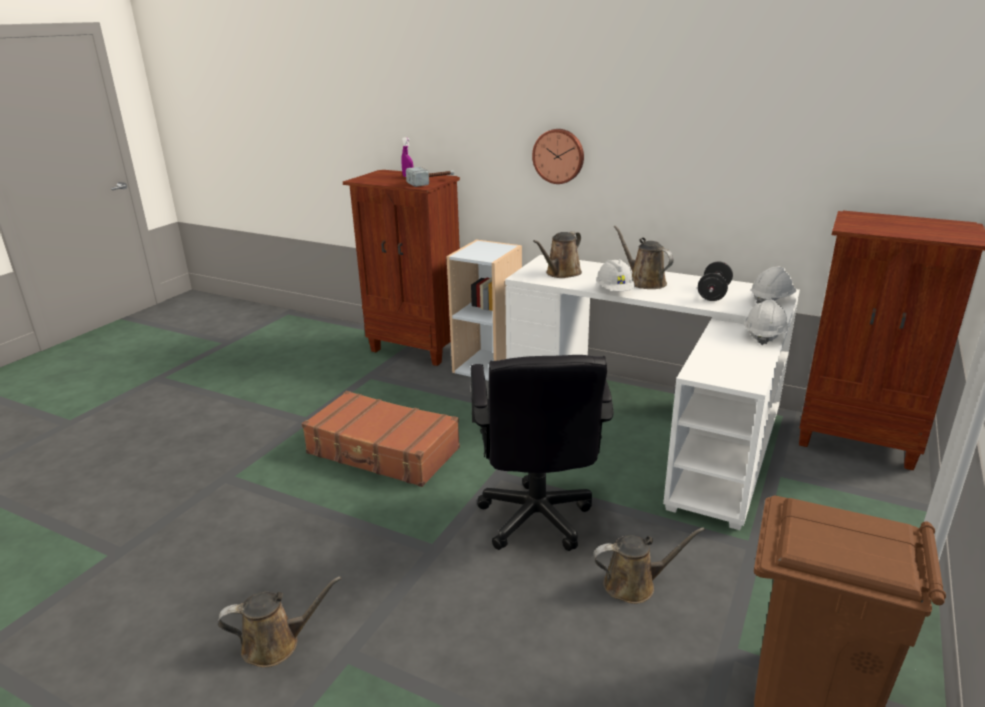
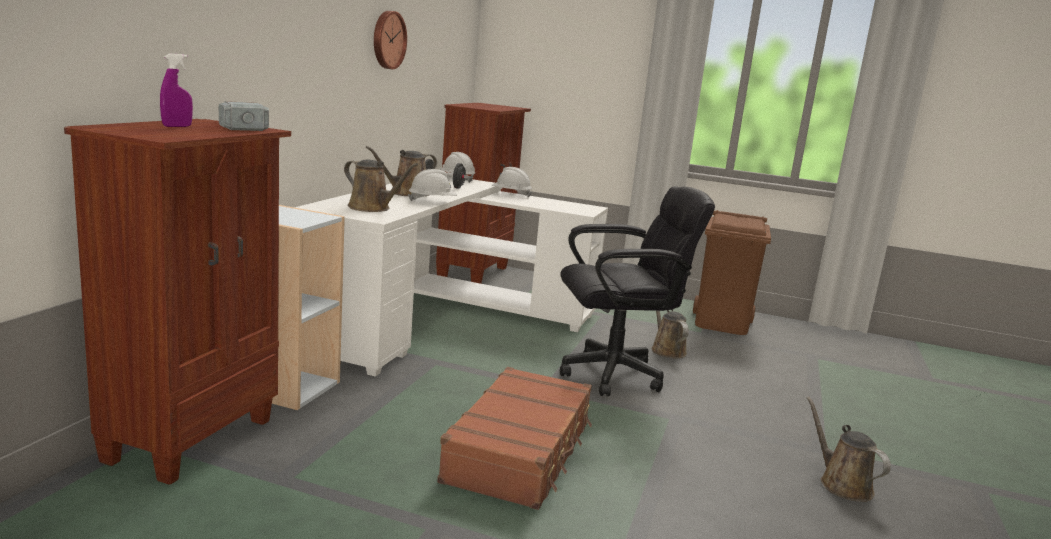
camera: 100 degrees left, 10 degrees down
(559, 156) = (295, 76): wall clock -> wall clock (387, 40)

